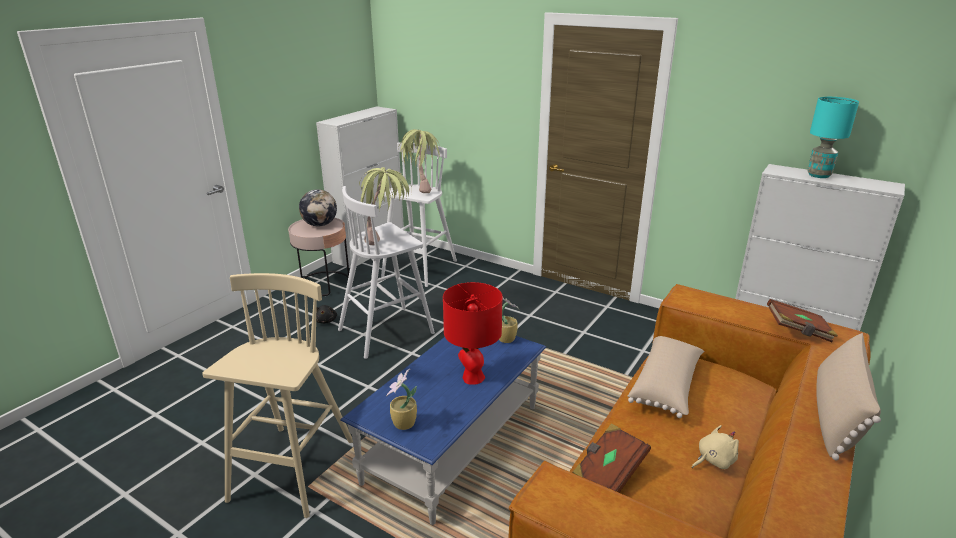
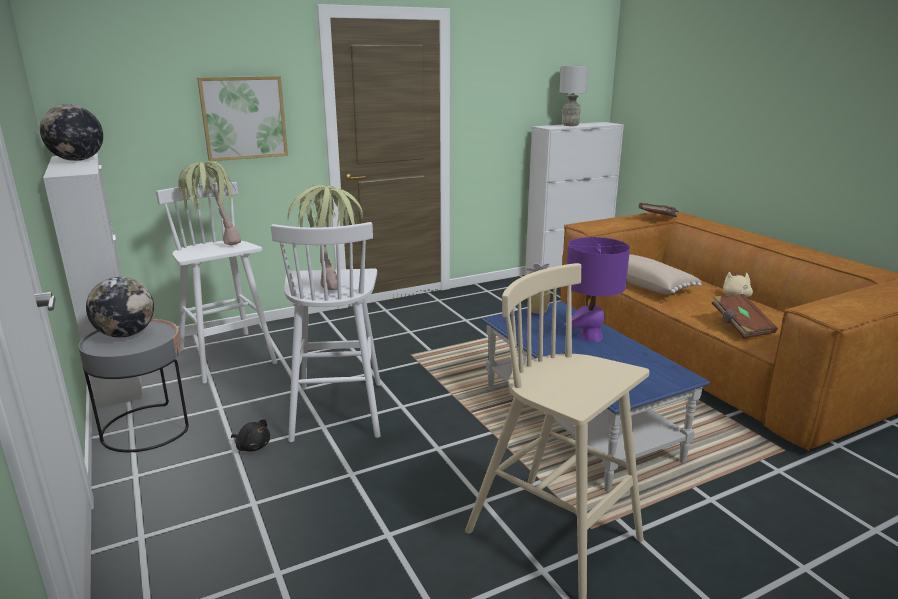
camera: 60 degrees left, 5 degrees down
(323, 283) = (147, 428): pink side table -> grey side table
(368, 113) = (78, 160): none -> globe
(403, 424) = (647, 381): potted plant -> none
(473, 377) = (590, 337): red table lamp -> purple table lamp
(481, 100) = (244, 118): none -> picture
(819, 175) = (570, 125): turquoise table lamp -> grey table lamp
(836, 415) = (755, 236): beige pillow -> none

